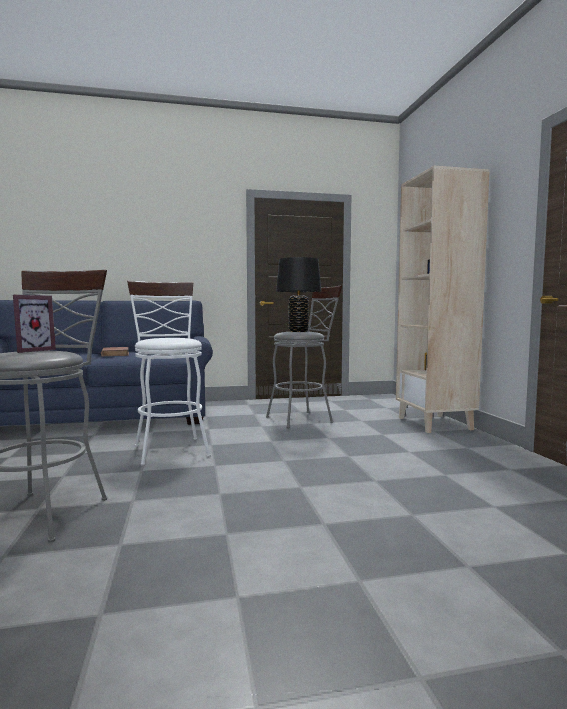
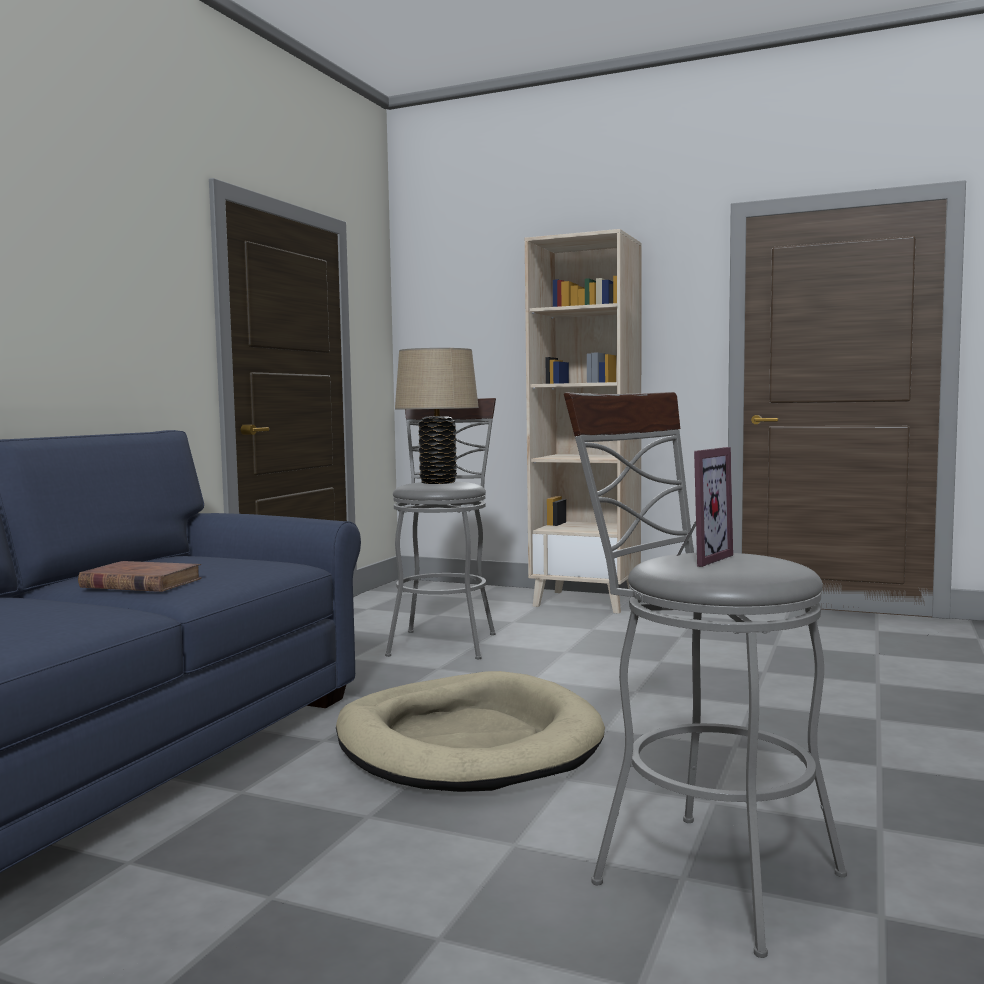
camera: 55 degrees left, 0 degrees up
(32, 350) = (697, 559): picture frame -> picture frame turned 60 degrees clockwise
(170, 448) = (467, 742): white stool -> beige dog bed
(298, 331) = (438, 482): black table lamp -> beige table lamp

